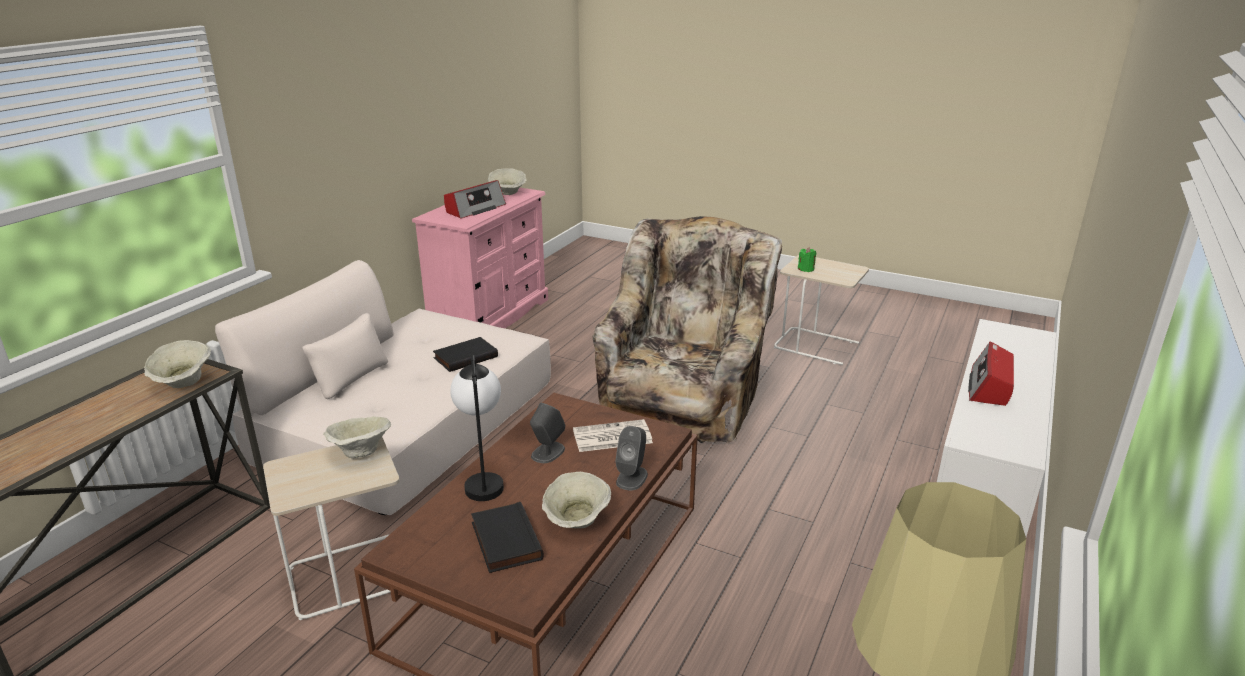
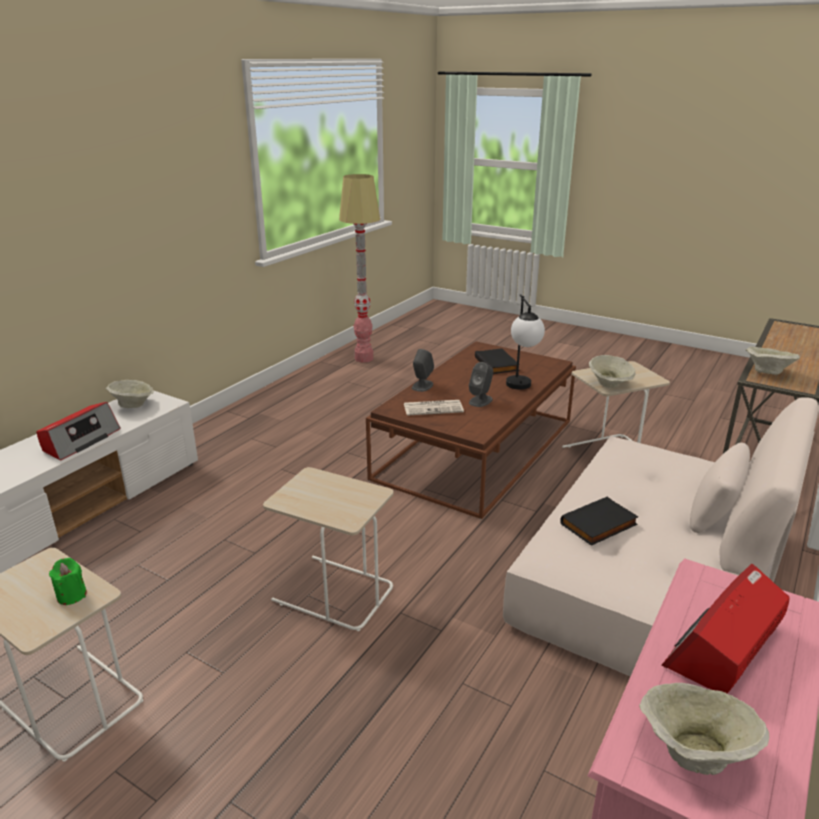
camera: 175 degrees left, 0 degrees up
(576, 521) = (458, 369): beige bowl -> beige bowl (133, 405)
(684, 401) = (332, 593): beige armchair -> beige side table

